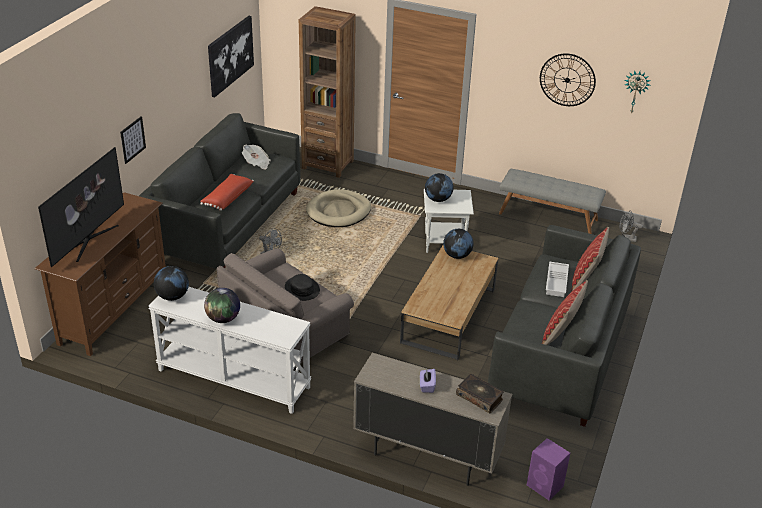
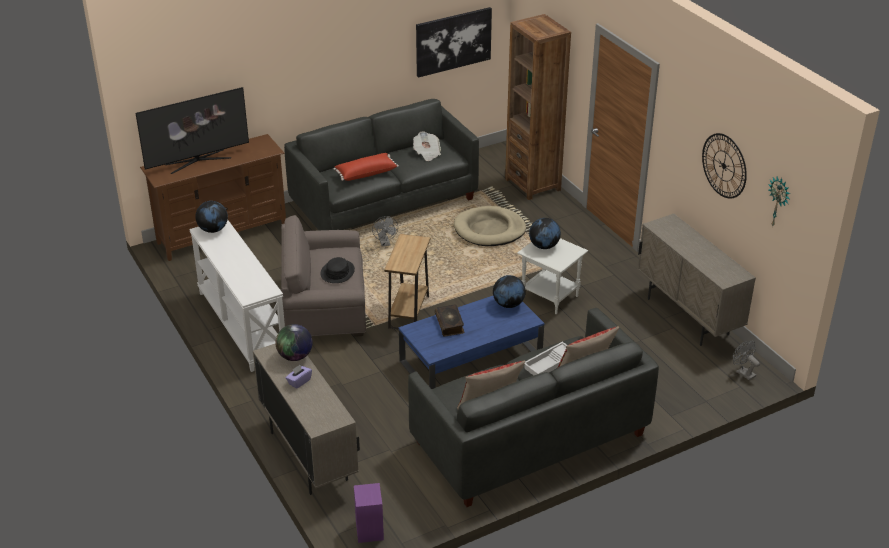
camera: 40 degrees right, 0 degrees up
(132, 139) = (288, 89): picture -> none
(223, 319) = (225, 262): globe -> globe (295, 356)
(358, 302) = (409, 312): none -> brown side table
(448, 315) = (470, 359): brown coffee table -> blue coffee table
(479, 397) = (326, 411): book -> book (450, 324)
(548, 216) = (687, 317): grey bench -> beige cabinet

